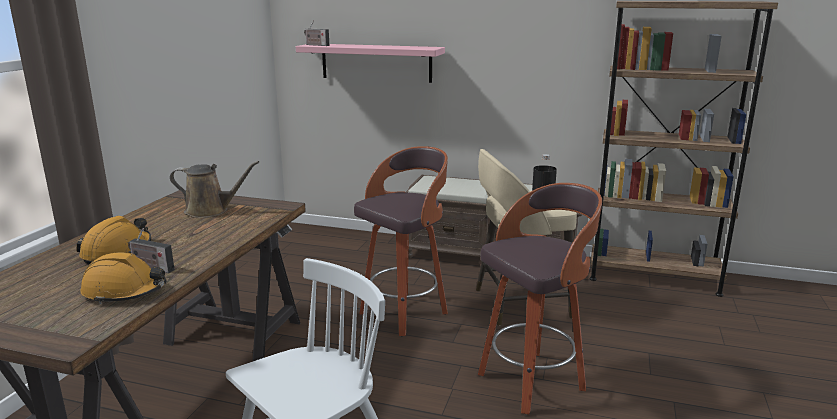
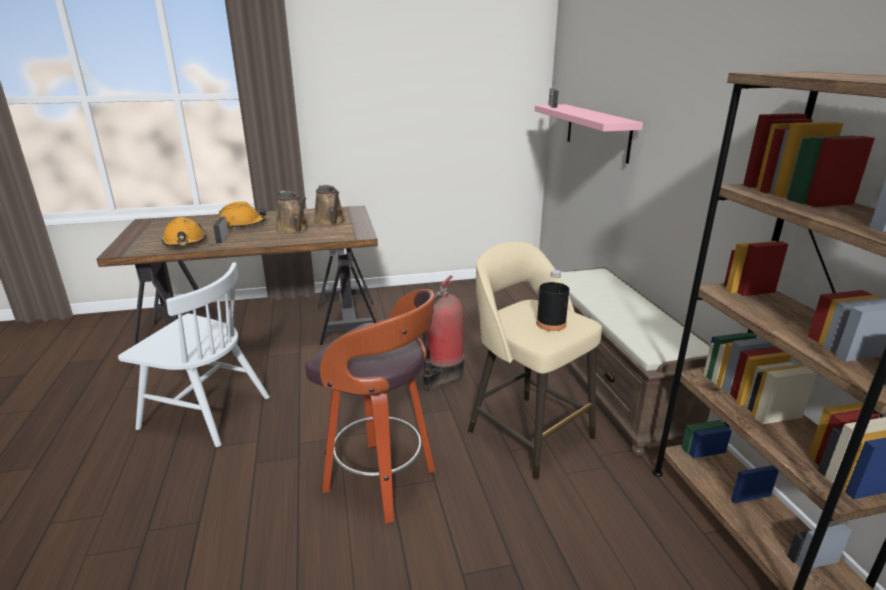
camera: 60 degrees right, 5 degrees up
(201, 229) = (294, 230): none -> brown watering can
(405, 313) = (441, 375): stool -> fire extinguisher

